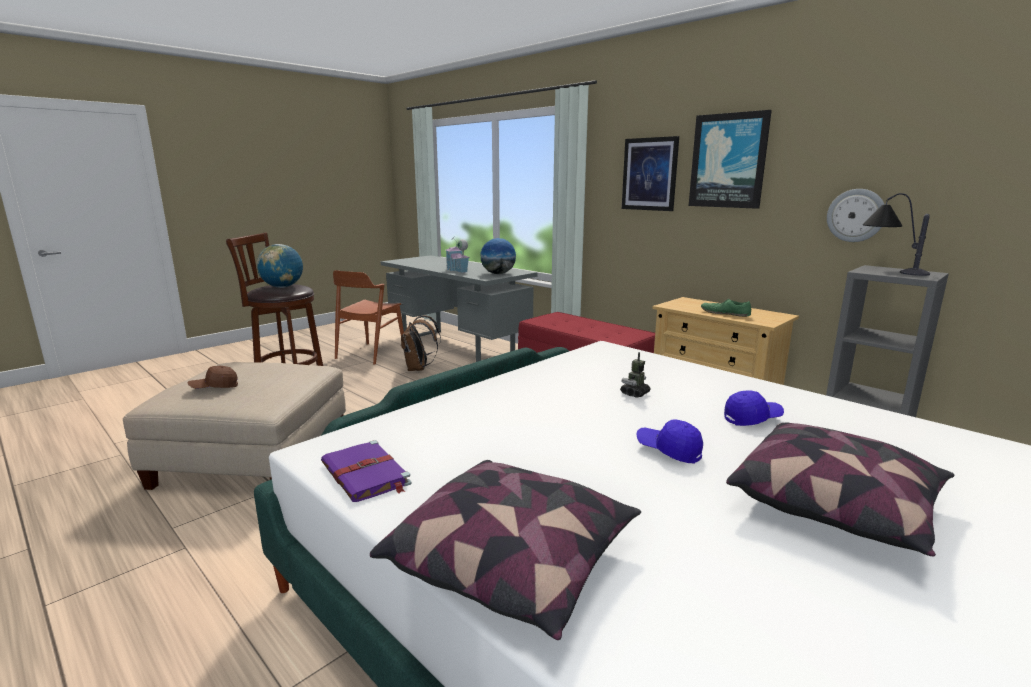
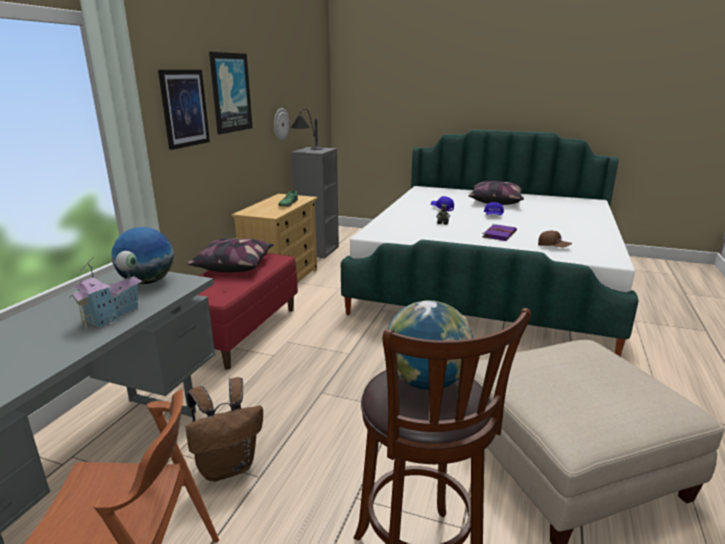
camera: 115 degrees left, 5 degrees up
(214, 387) = (618, 387): brown cap -> brown cap (553, 247)
(366, 474) = (603, 248): purple book -> purple book (499, 234)
(514, 563) = (592, 223): pillow -> pillow (234, 265)

